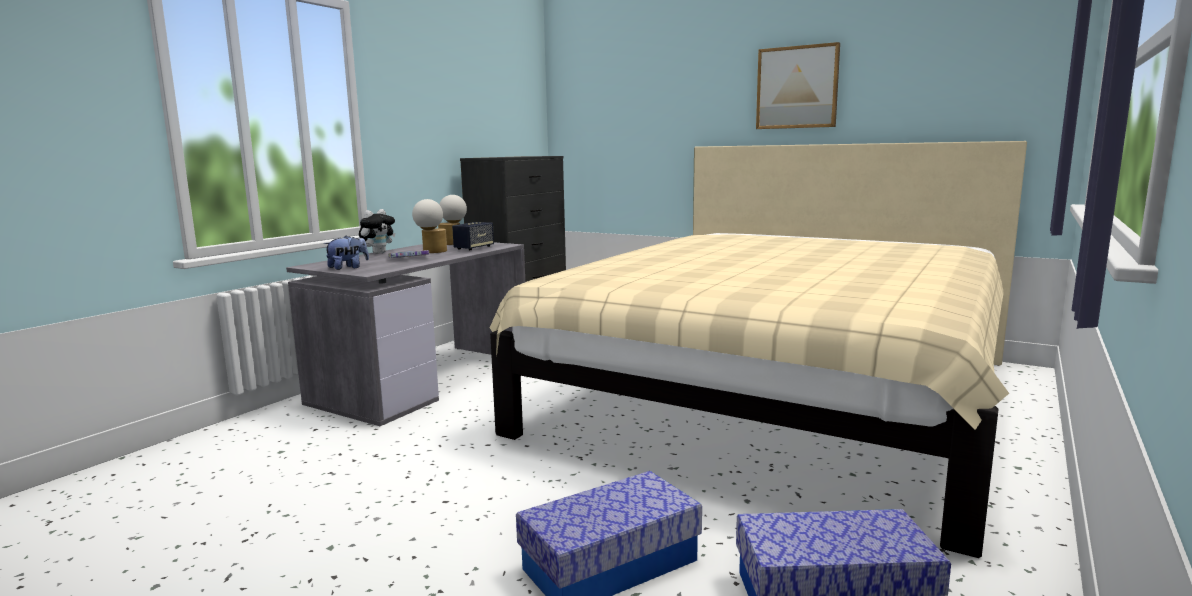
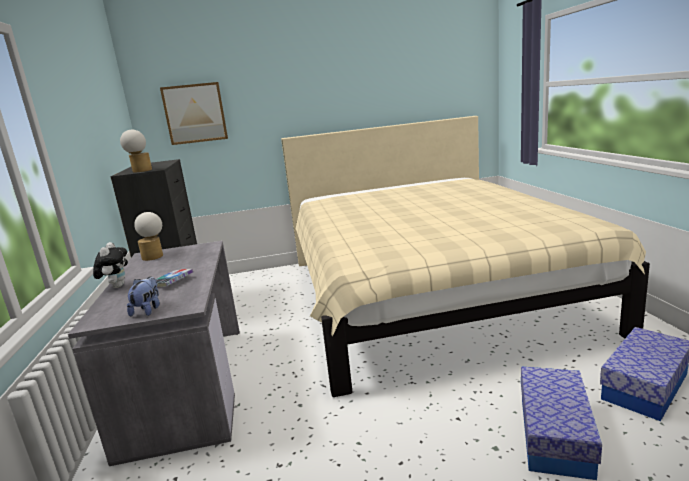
camera: 40 degrees left, 5 degrees up
(431, 251) = (166, 269): table lamp -> table lamp (140, 171)
(474, 248) = (193, 255): speaker -> none
(797, 87) = (346, 91): picture -> picture (195, 113)

